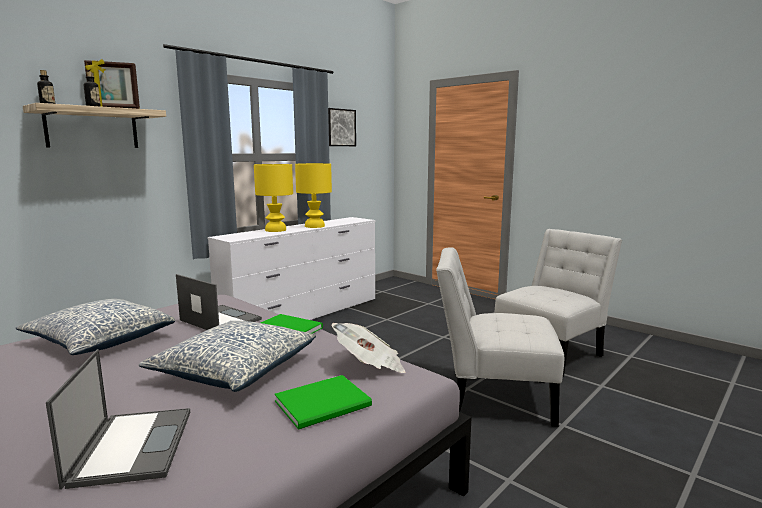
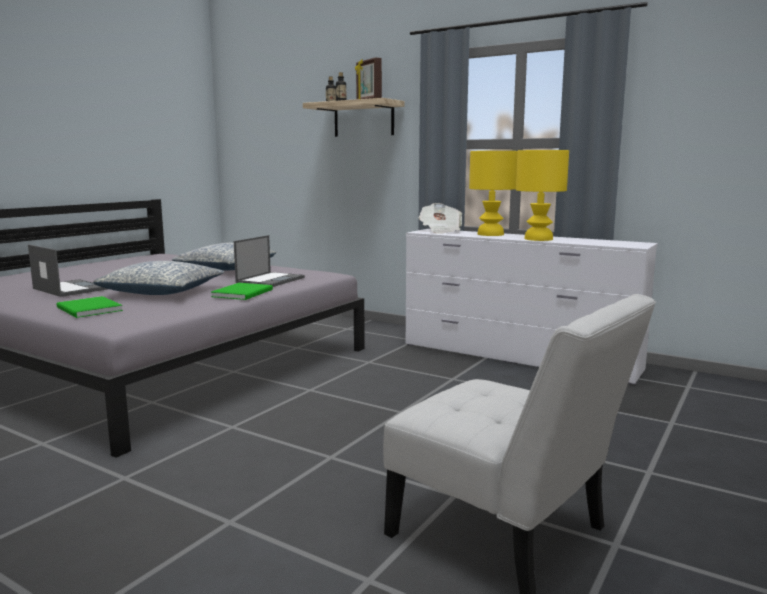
camera: 80 degrees right, 0 degrees up
(132, 445) = (69, 289): laptop -> laptop turned 120 degrees counterclockwise
(340, 127) = (676, 92): picture -> none
(370, 366) = (151, 315): newspaper -> newspaper (440, 231)
(492, 397) = (308, 473): white chair -> none

